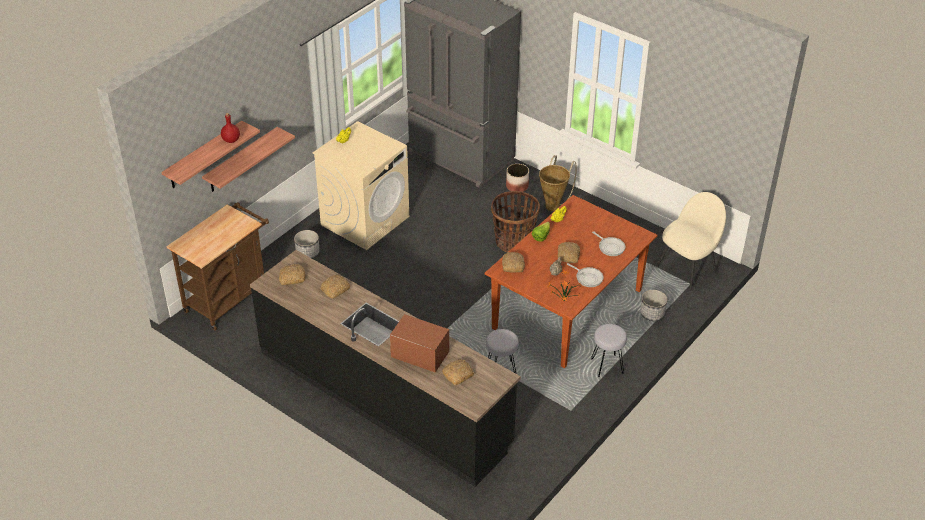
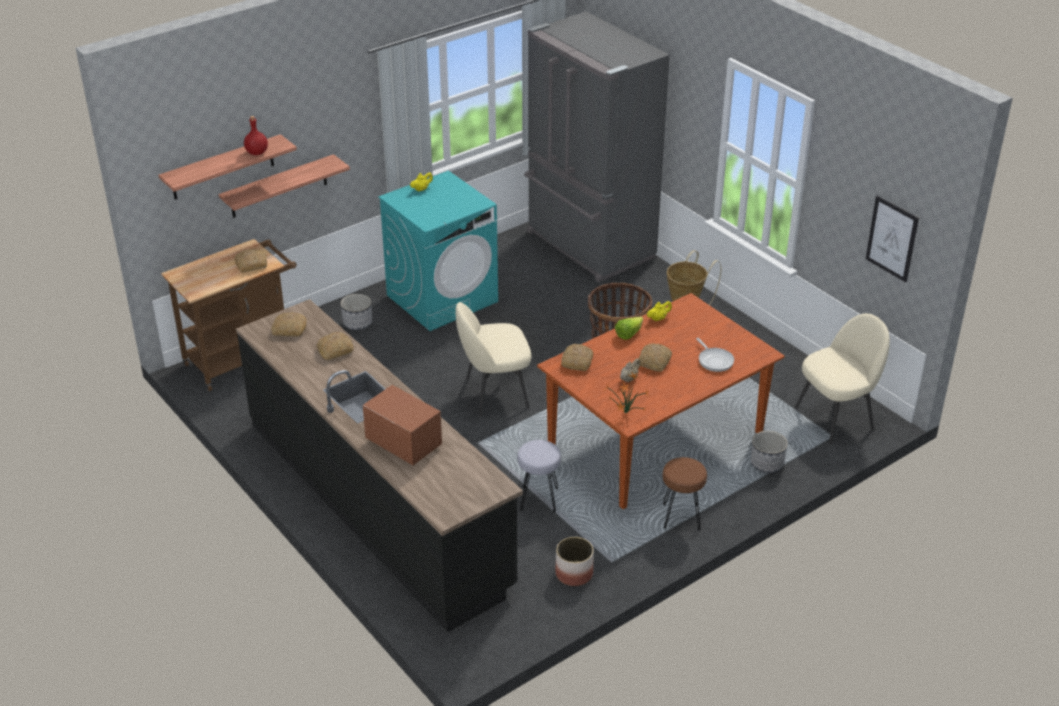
camera: 15 degrees right, 5 degrees down
(365, 220) = (442, 298): beige washing machine -> turquoise washing machine
(436, 293) = (494, 393): none -> beige chair
(458, 374) = (442, 474): bread -> bread (252, 264)
(517, 186) = (647, 287): planter -> planter (574, 573)
(588, 278) = (669, 392): frying pan -> none
(607, 366) = (681, 517): grey stool -> brown stool
(719, 137) = (892, 238): none -> picture

